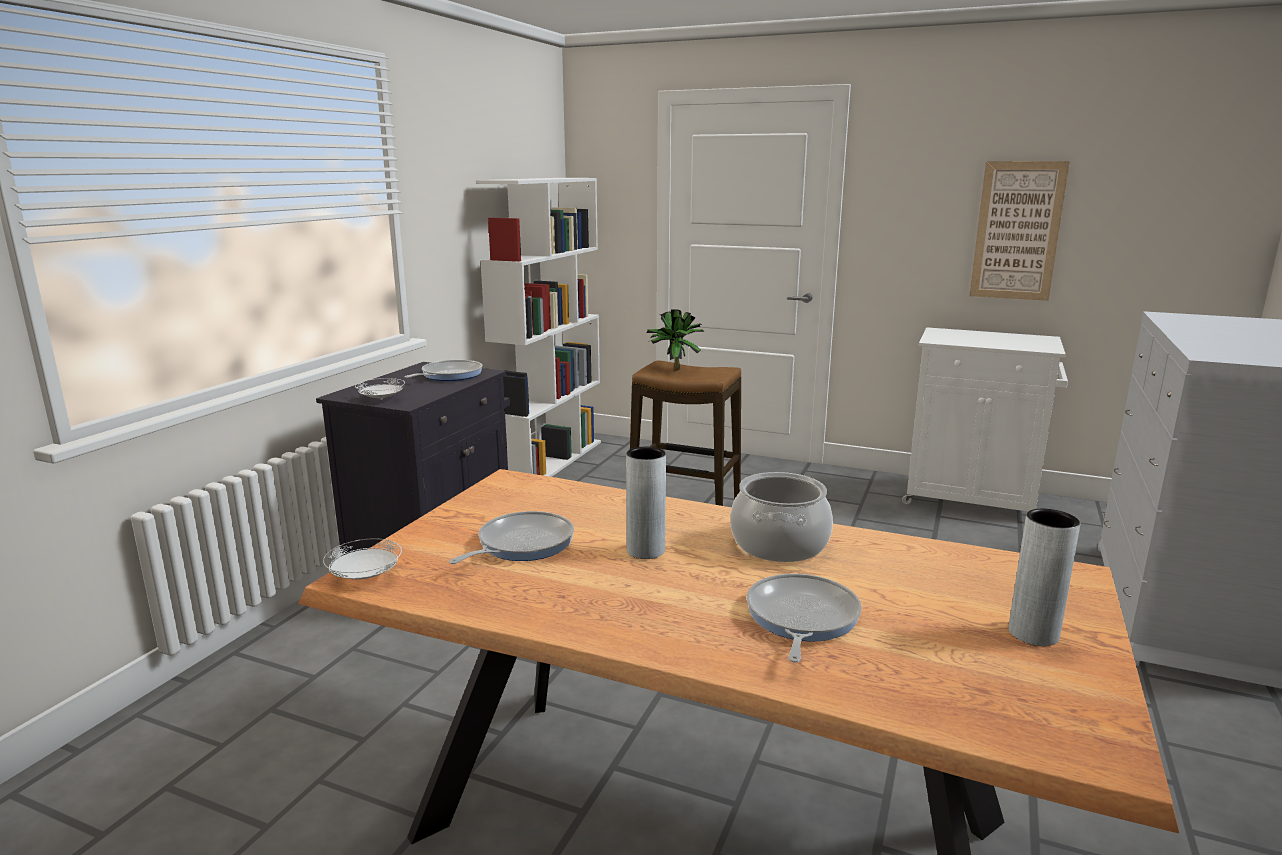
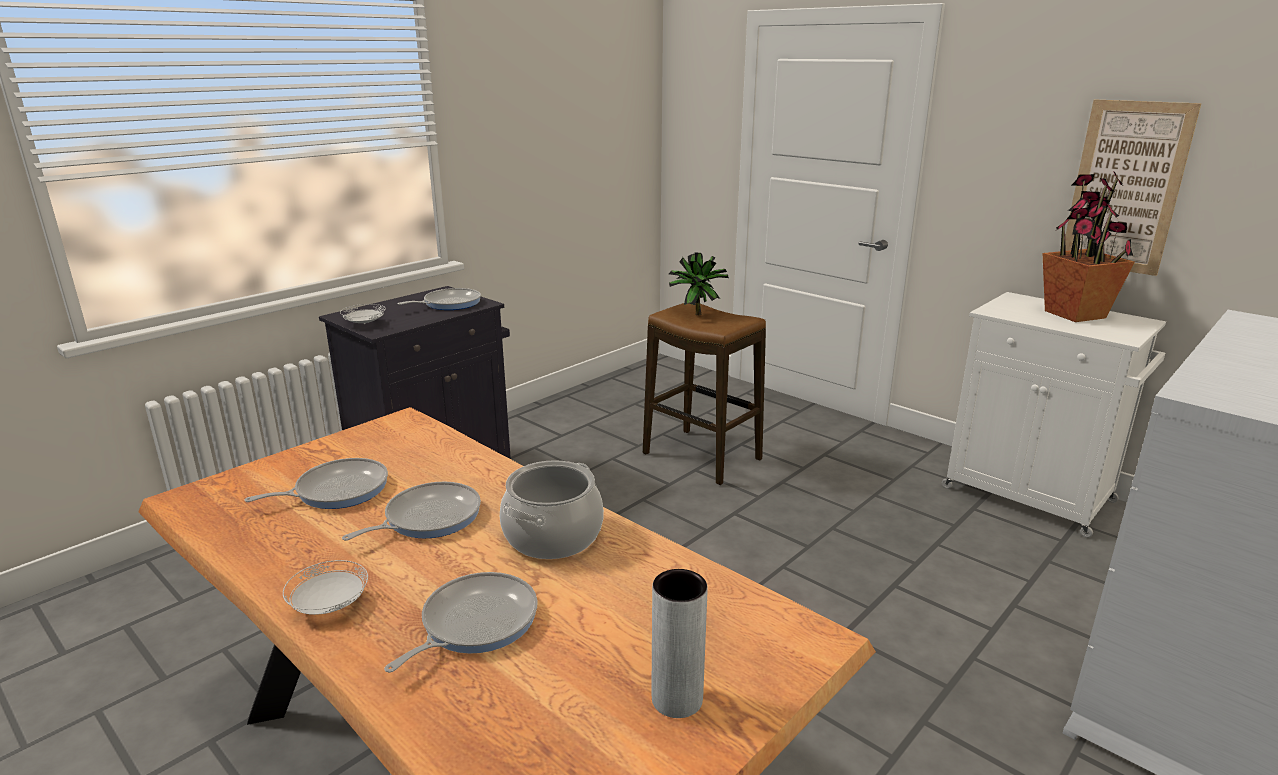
camera: 20 degrees right, 5 degrees up
(365, 577) = (190, 499): white plate -> white plate (329, 606)
(550, 461) = (614, 384): white bookcase -> none
(645, 550) = (428, 518): grey vase -> frying pan
(994, 337) = (1074, 314): none -> potted plant

